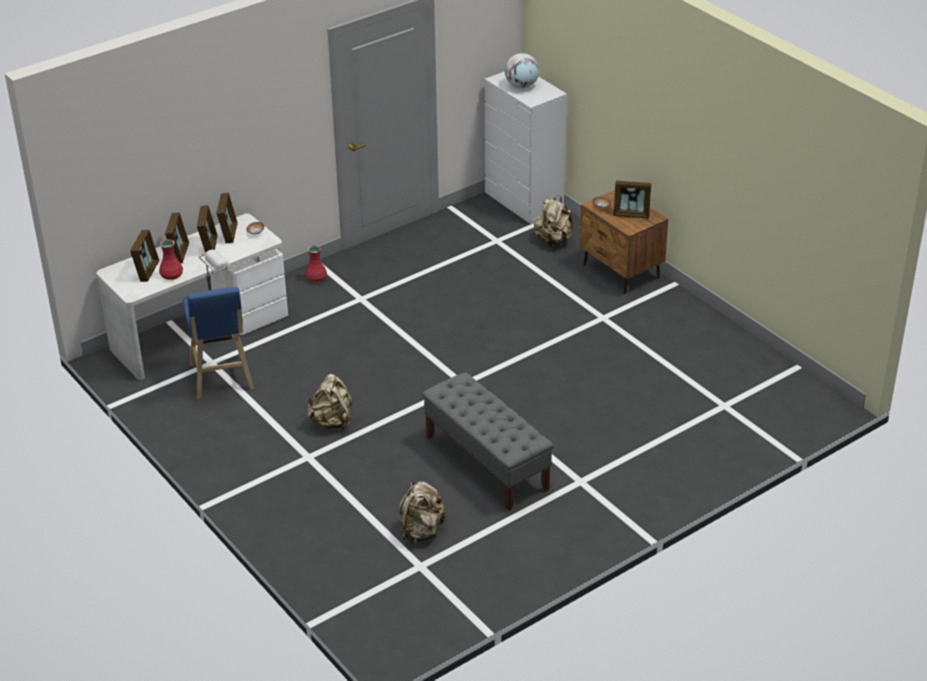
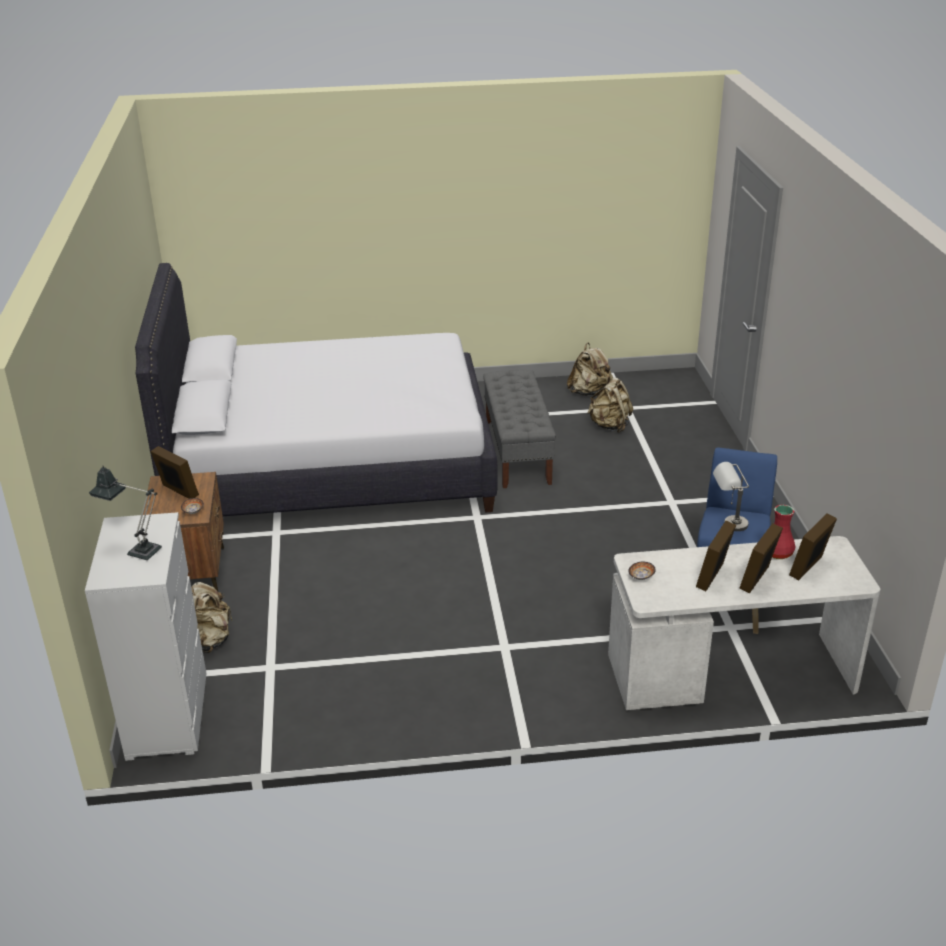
camera: 150 degrees left, 5 degrees down
(229, 233) = (678, 587): picture frame -> none
(316, 278) = (539, 699): red vase -> none
(332, 422) = (630, 523): beige backpack -> beige backpack (589, 392)
(521, 86) = (138, 550): globe -> table lamp
(634, 388) = (331, 465): none -> white bed

